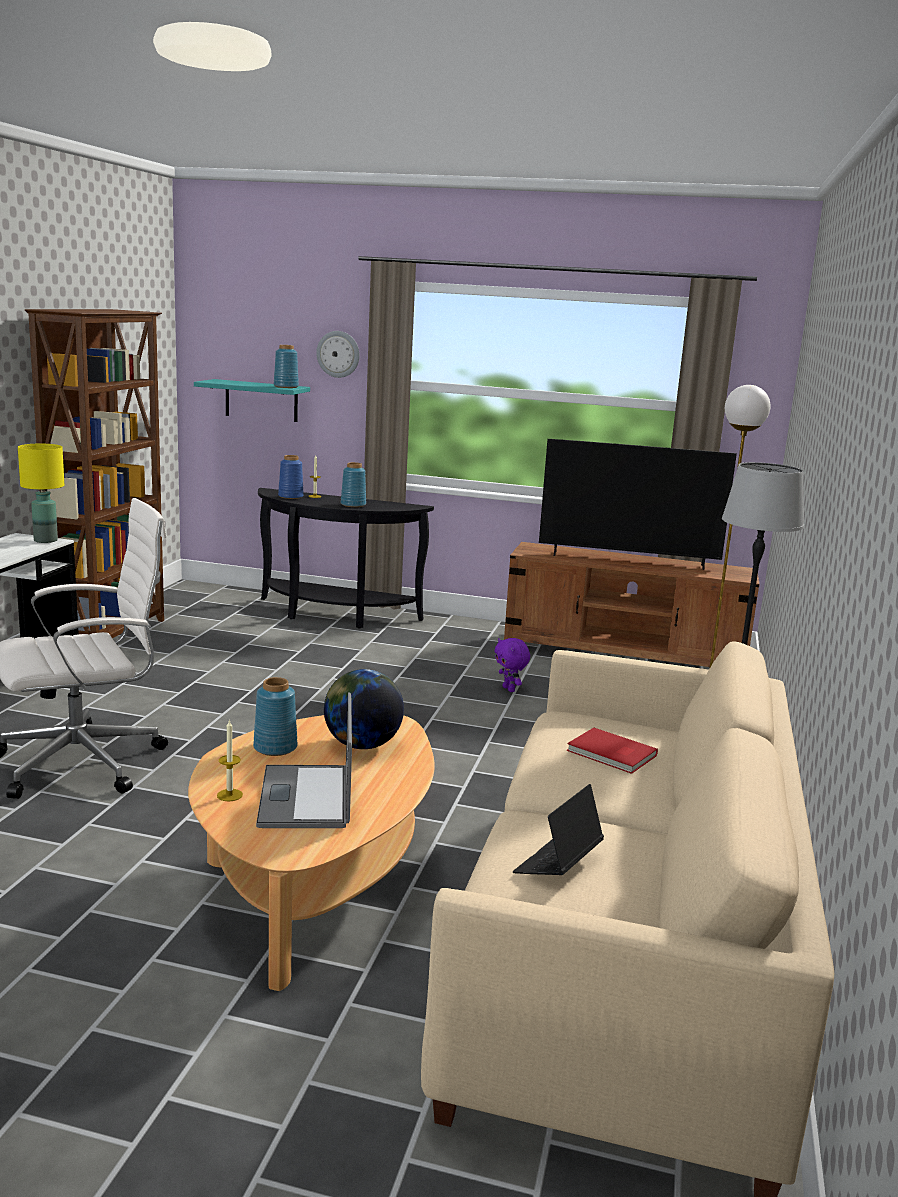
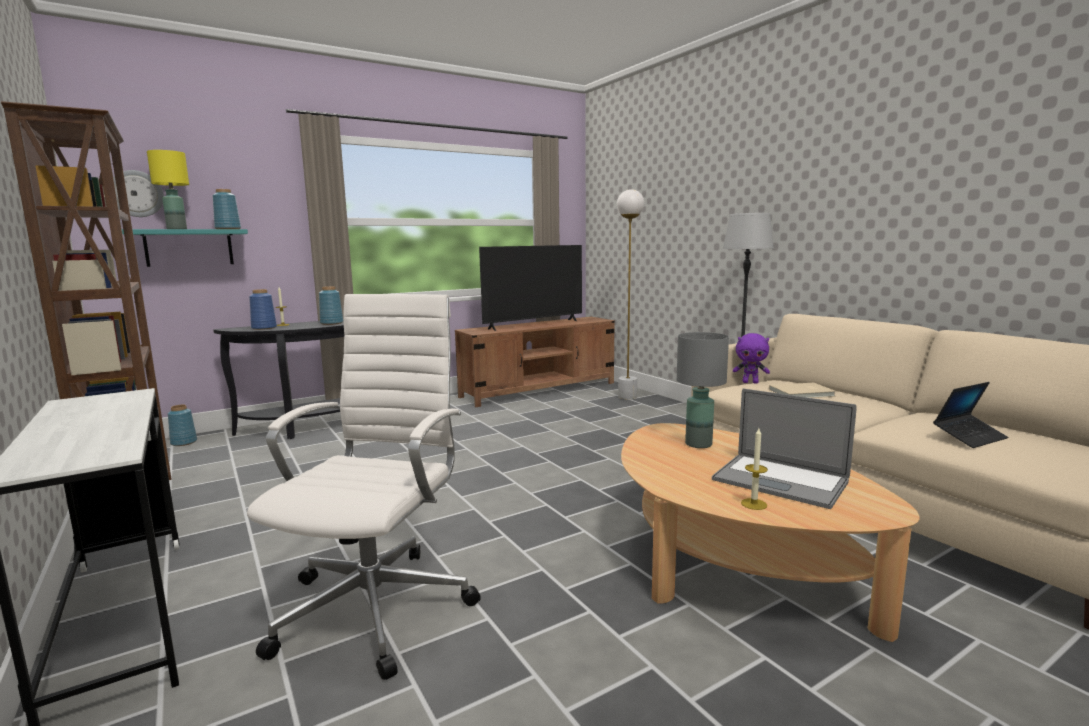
camera: 45 degrees left, 5 degrees down
(45, 540) = (120, 395): yellow table lamp -> yellow table lamp (176, 229)
(274, 748) = (671, 468): blue vase -> blue vase (183, 443)
(338, 354) = (269, 198): wall clock -> wall clock (136, 193)
(362, 745) = (698, 444): globe -> grey table lamp
(509, 689) = (532, 423): purple plush toy -> purple plush toy (750, 382)
(558, 864) = (969, 437): laptop -> laptop turned 105 degrees counterclockwise
(611, 754) = (803, 393): red book -> beige book

